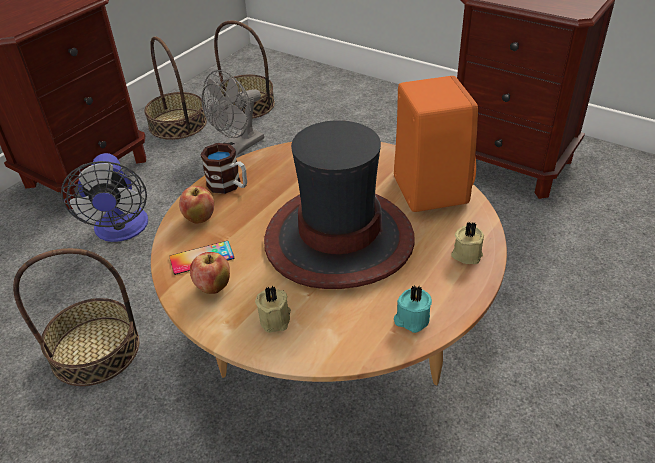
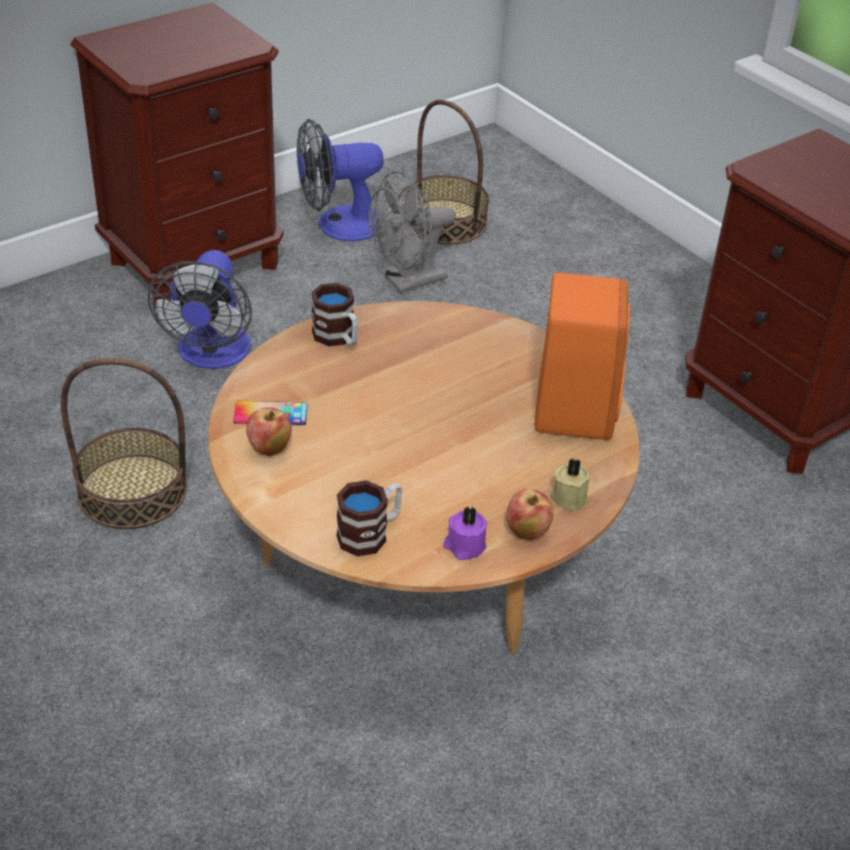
camera: 15 degrees right, 0 degrees up
(178, 124) = (338, 225): basket -> fan
(199, 218) = (287, 368): apple -> apple (526, 532)
(276, 319) = (320, 501): beige candle -> none
(331, 333) = (370, 533): none -> mug
(338, 239) = (431, 437): hat -> none
(411, 319) = (464, 546): turquoise candle -> purple candle

